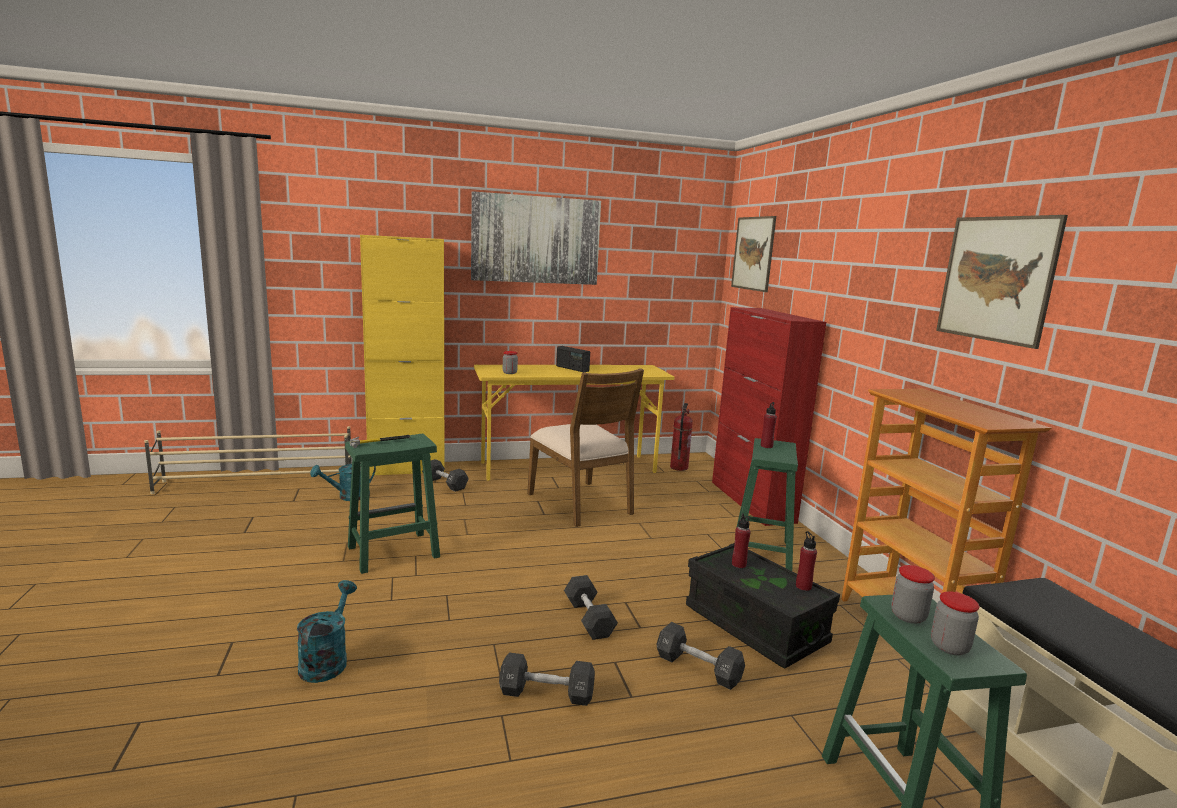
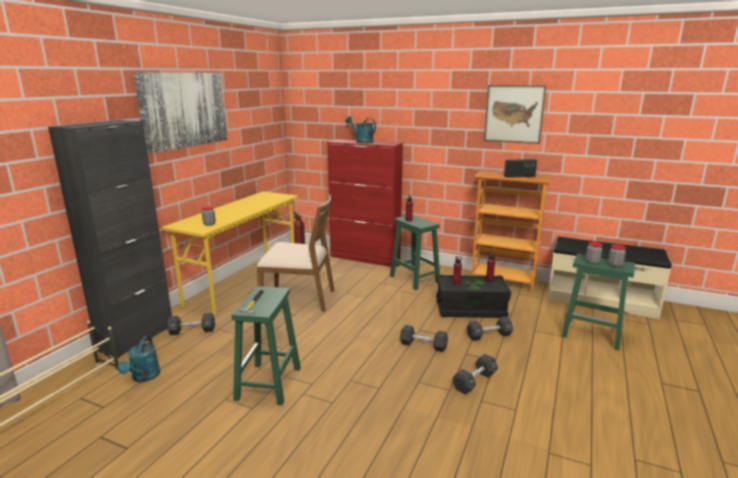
camera: 50 degrees left, 5 degrees up
(327, 660) = (377, 447): turquoise watering can -> turquoise watering can (361, 142)
(406, 469) = (136, 337): yellow cabinet -> black cabinet
(572, 368) = (233, 208): radio -> radio (519, 176)
(753, 253) = (318, 103): picture -> none

